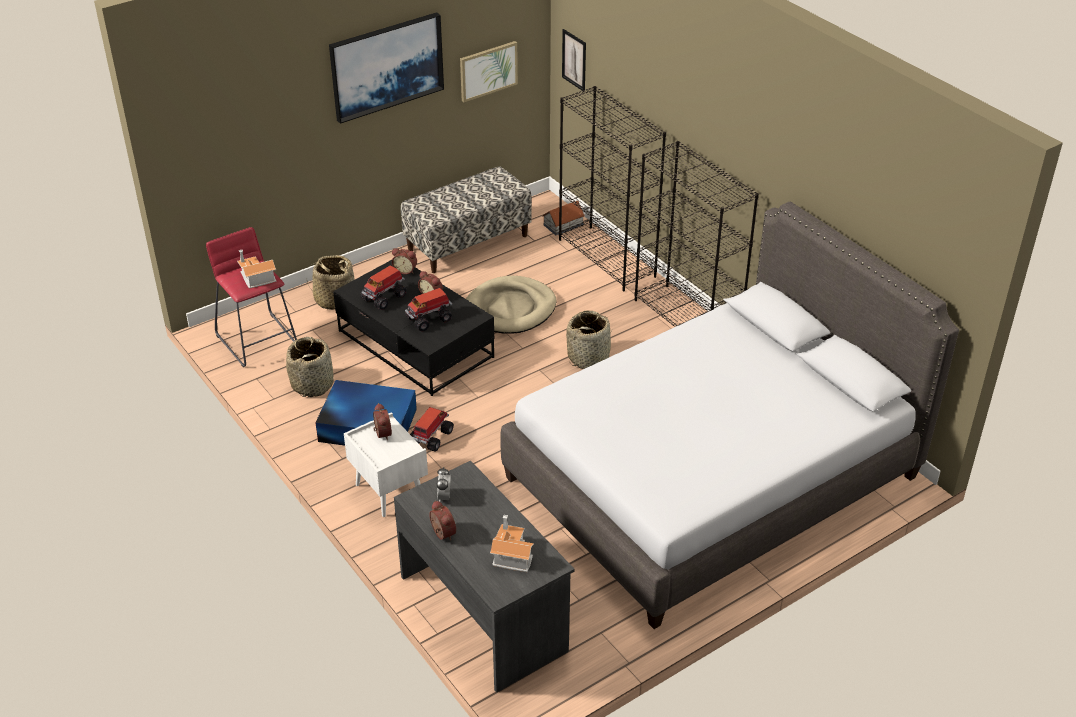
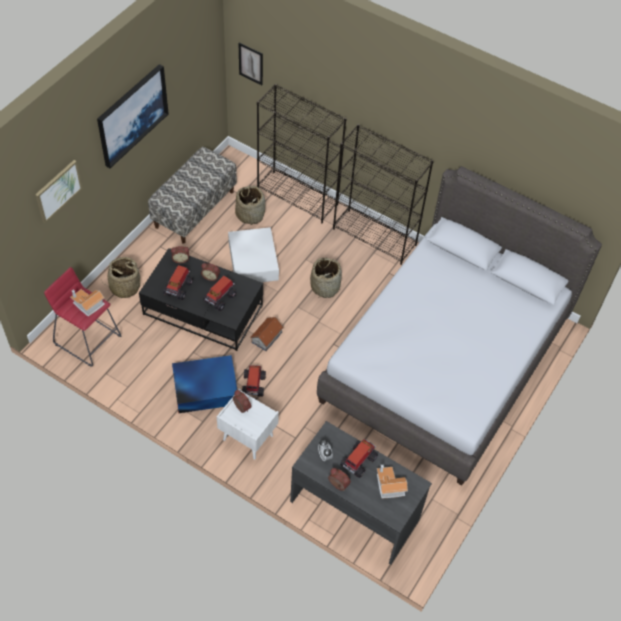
camera: 25 degrees left, 15 degrees up
(312, 384) = (148, 366): basket -> basket (250, 214)
(485, 516) = (358, 462): none -> toy truck
(488, 70) = (191, 87): picture -> picture (58, 190)
(510, 309) = (253, 260): beige dog bed -> white storage box
(563, 224) = (254, 174): toy house -> toy house (267, 337)

